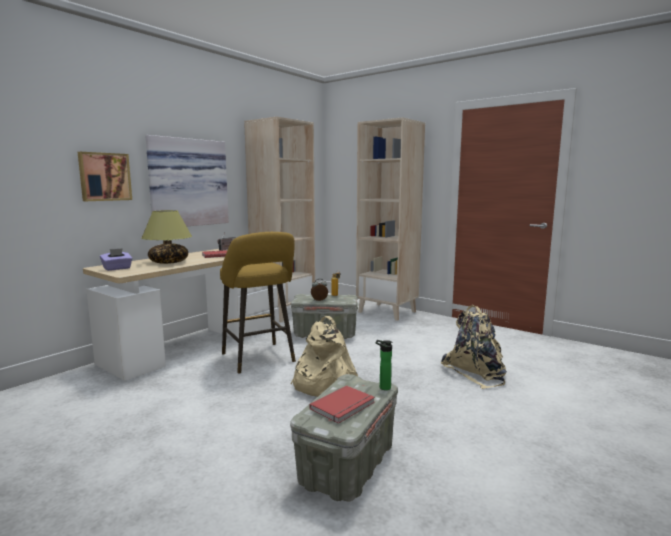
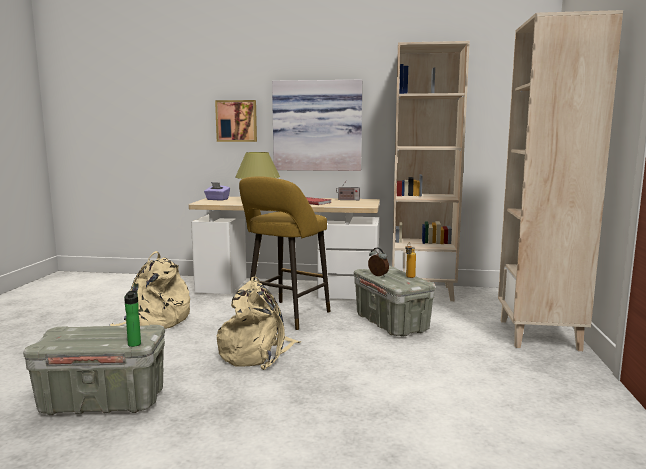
camera: 60 degrees right, 0 degrees up
(344, 406) = (83, 336): red book -> none
(476, 372) = (400, 436): beige backpack -> beige backpack (155, 321)

